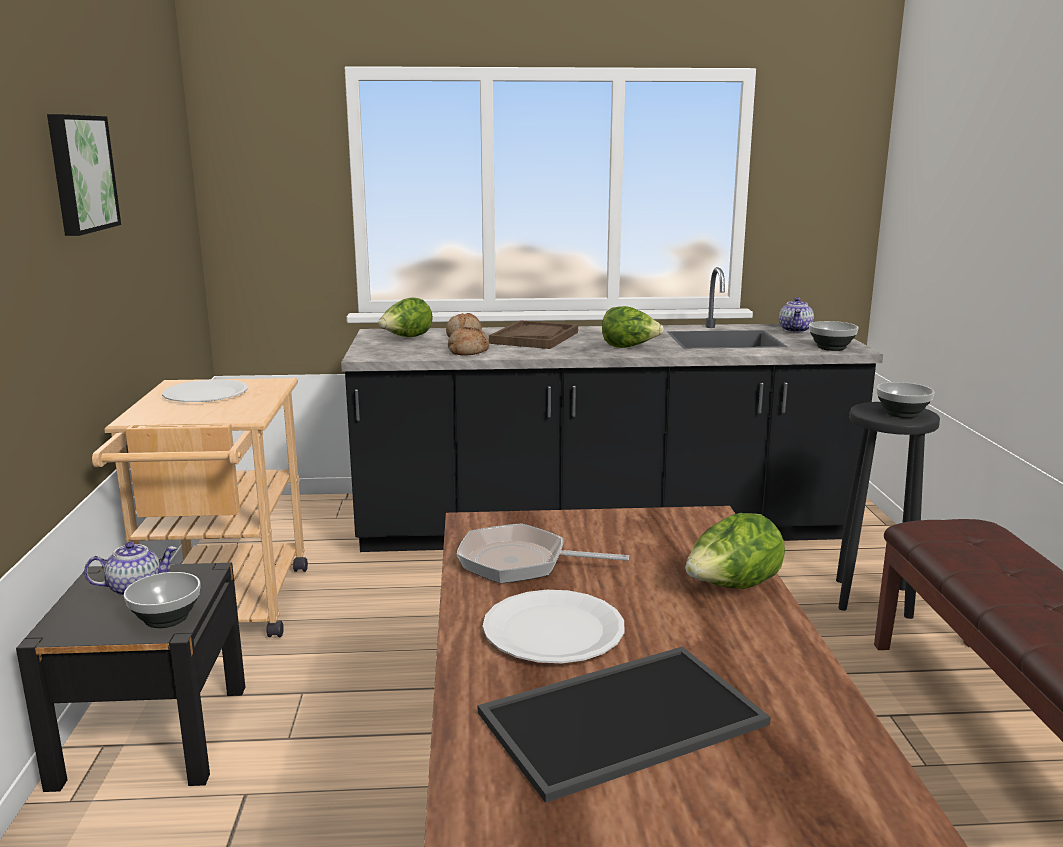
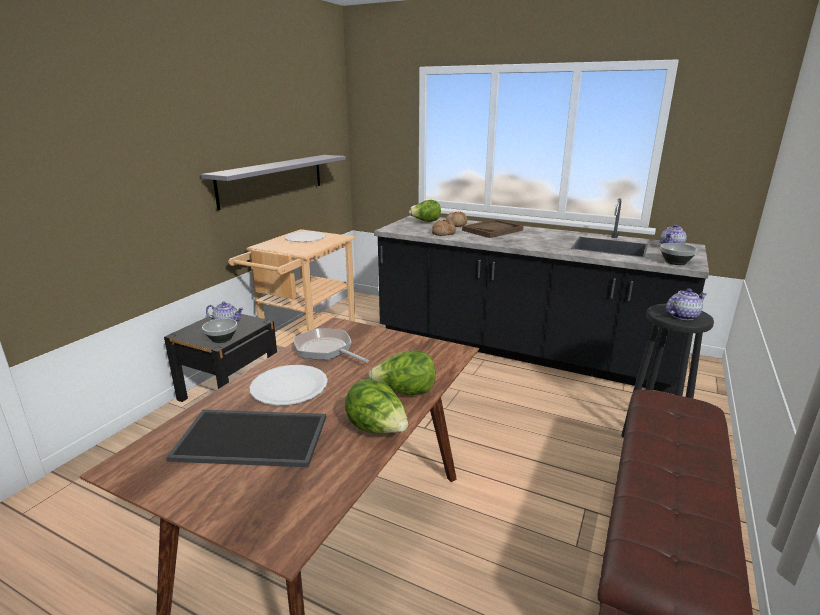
camera: 30 degrees right, 5 degrees up
(79, 173) = (243, 126): picture -> none
(122, 282) = (272, 179): none -> grey shelf
(629, 347) = (537, 243): lettuce -> lettuce (377, 430)
(901, 414) = (682, 316): bowl -> teapot

